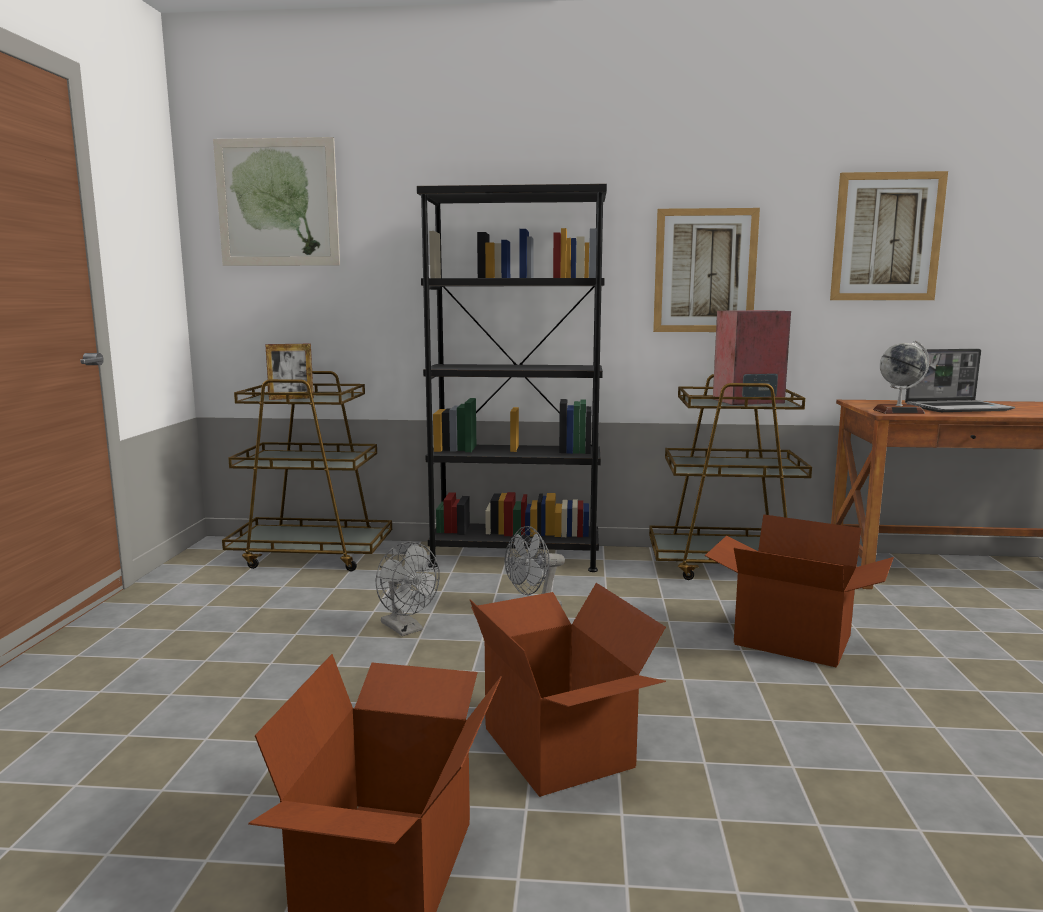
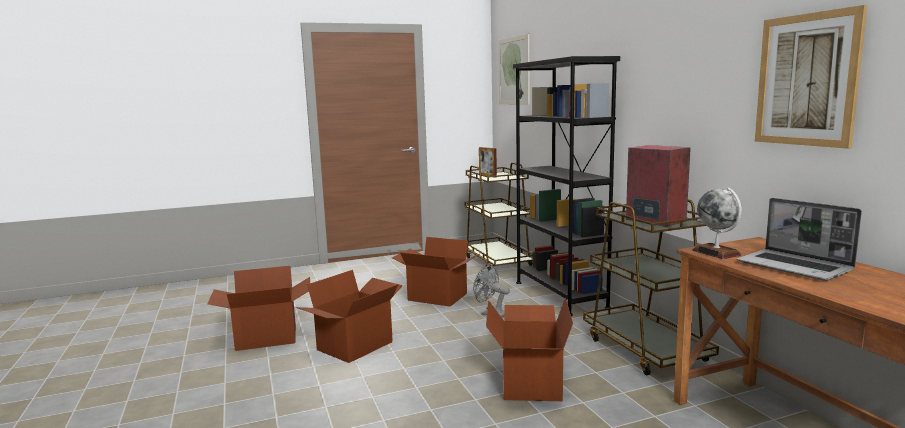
camera: 65 degrees right, 0 degrees up
(406, 629) = (437, 297): grey fan -> cardboard box
(705, 271) = (674, 111): picture -> none

